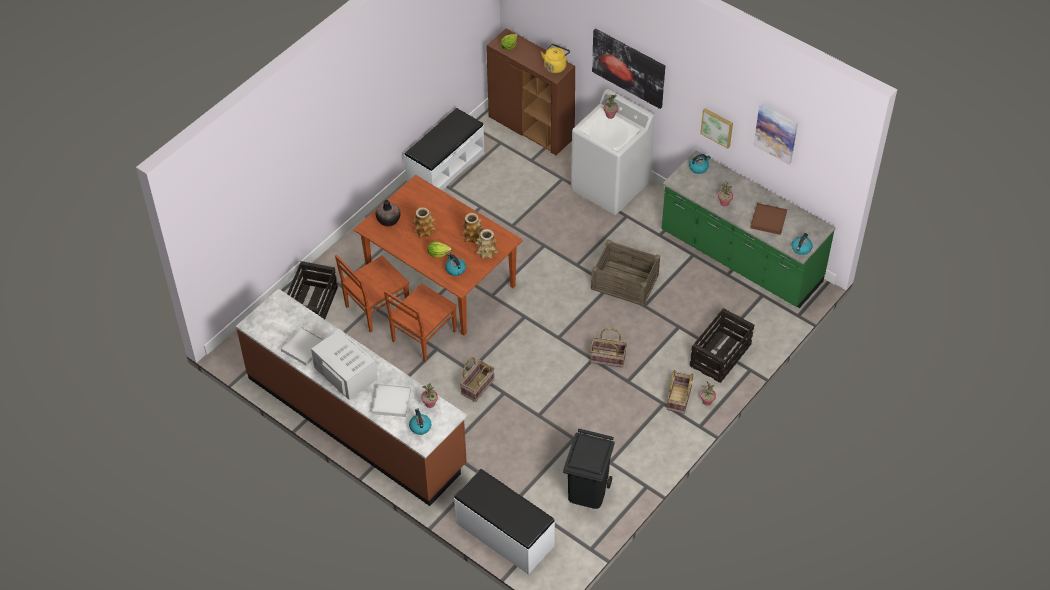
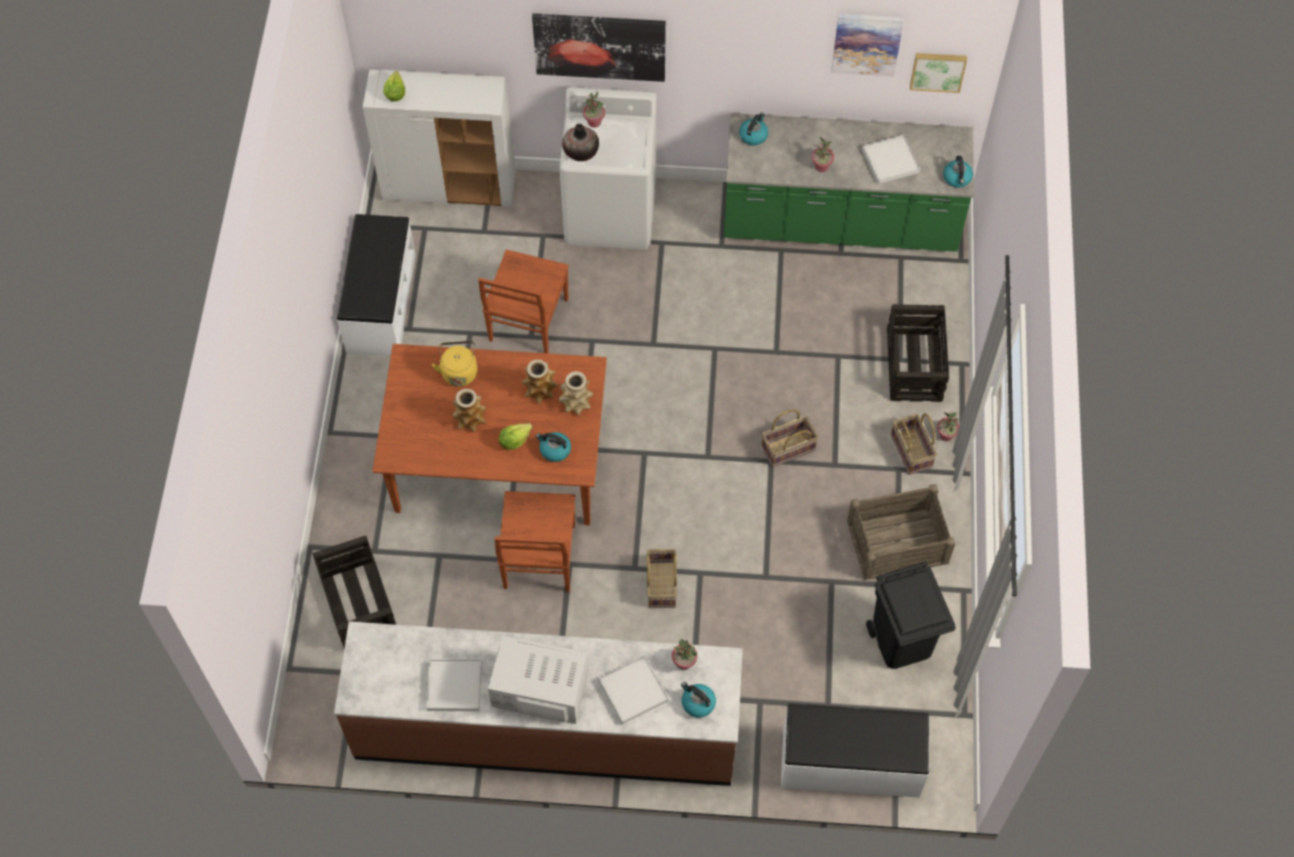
camera: 35 degrees left, 10 degrees up
(376, 308) = (446, 555): brown chair -> brown chair (527, 321)
(388, 220) = (410, 431): vase -> vase (581, 152)
(532, 128) = (450, 186): brown cabinet -> white cabinet
(555, 66) = (479, 90): yellow kettle -> yellow kettle (459, 371)
(625, 282) = (729, 334): crate -> crate (898, 542)
(717, 127) = (764, 70): picture -> picture (938, 70)
(768, 220) = (890, 161): brown tray -> white tray

